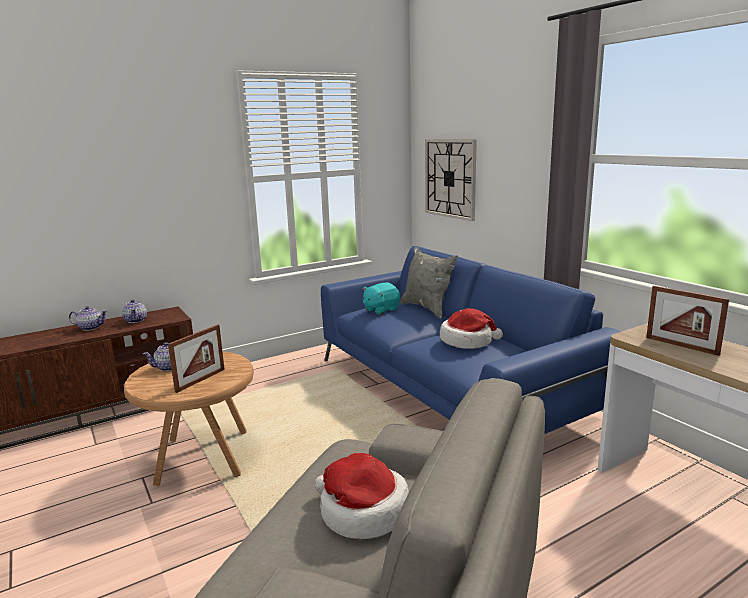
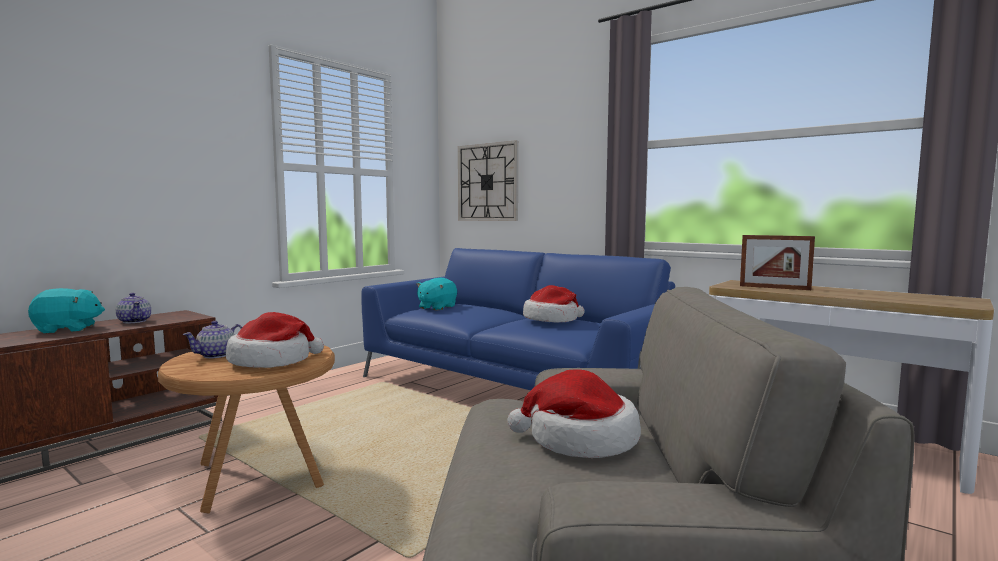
camera: 20 degrees left, 10 degrees down
(90, 328) = (68, 329): teapot -> turquoise plush toy
(200, 380) = (272, 361): picture frame -> hat
(427, 308) = (484, 305): grey pillow -> none

